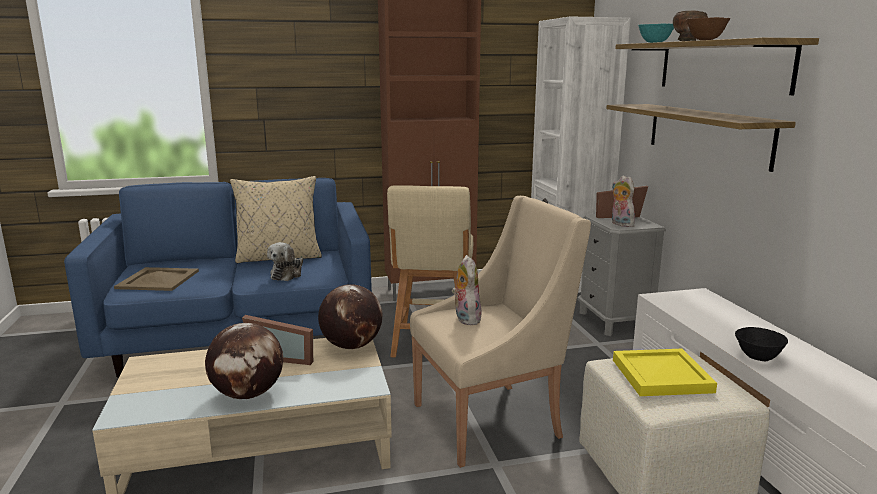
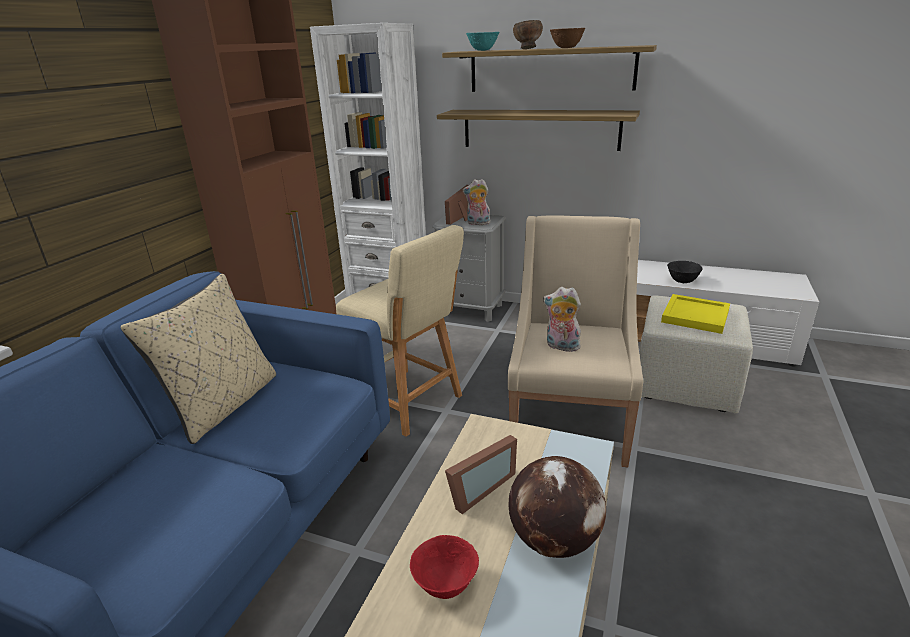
camera: 55 degrees left, 10 degrees up
(158, 279) = (143, 540): beige tray -> none
(187, 370) = (445, 585): none -> red bowl
(287, 274) = (299, 413): plush toy -> none
(351, 346) = (491, 433): globe -> none

